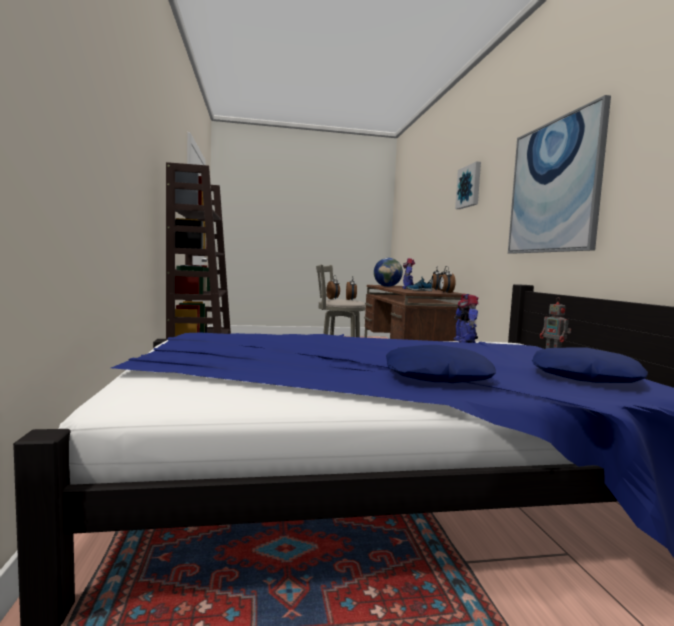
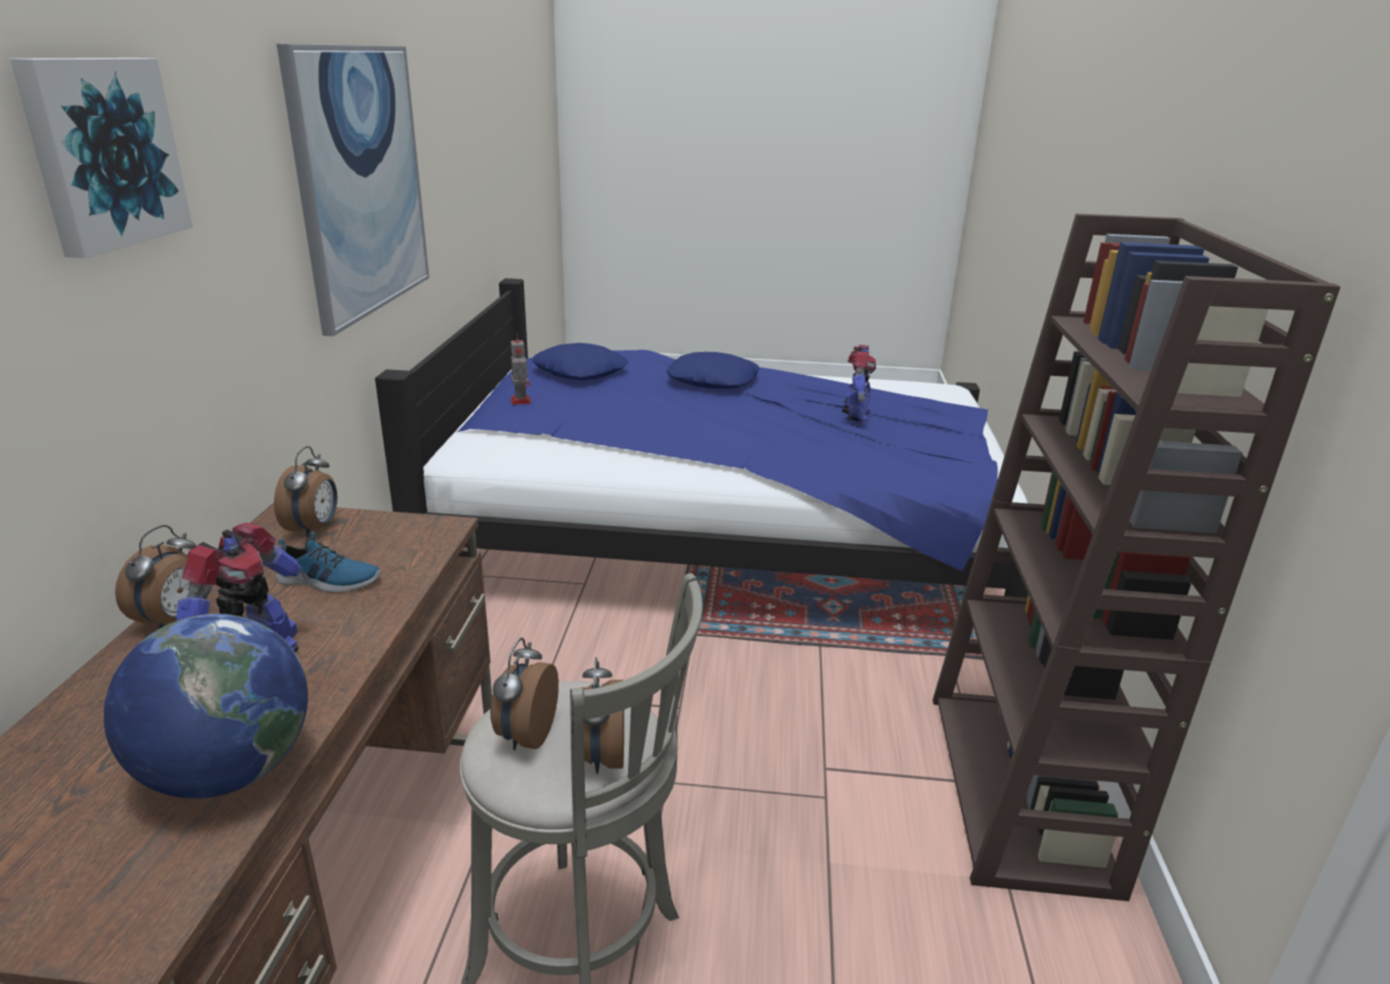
camera: 165 degrees left, 20 degrees up
(464, 342) = (543, 457): toy robot -> toy robot (855, 416)

